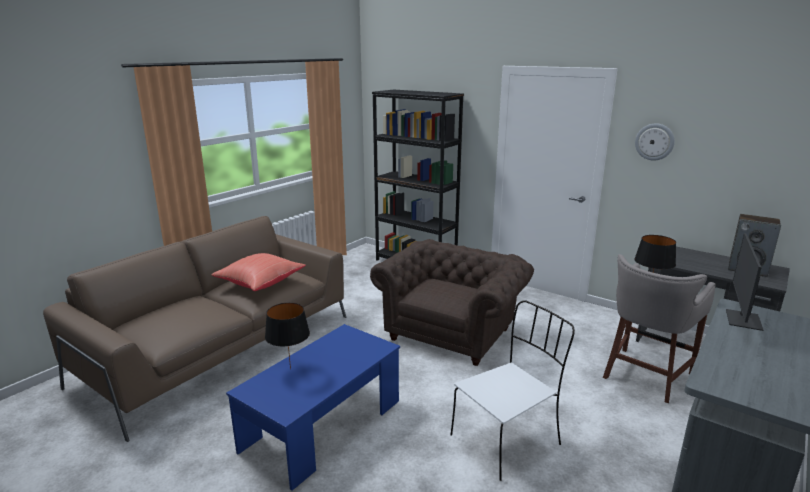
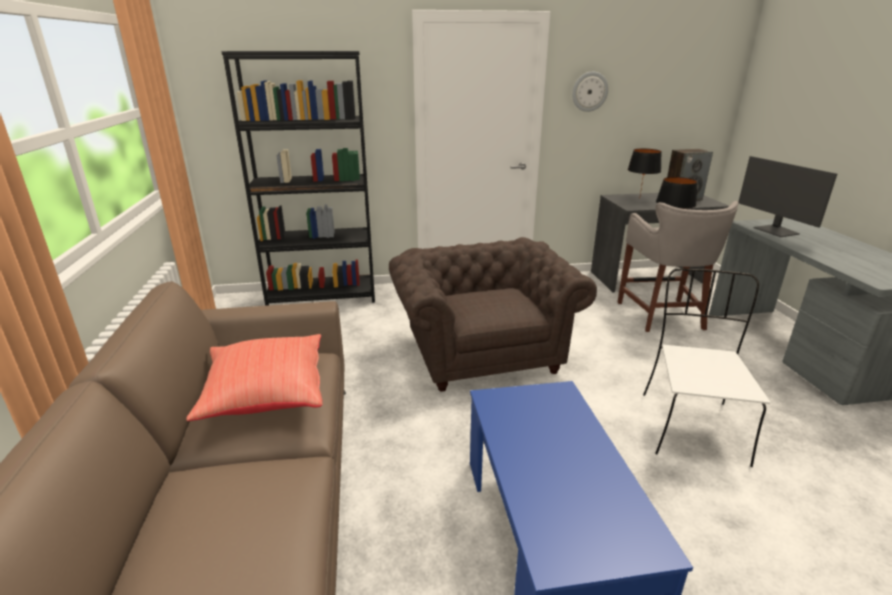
camera: 45 degrees left, 5 degrees up
(291, 368) = (536, 486): black table lamp -> black table lamp (639, 198)

